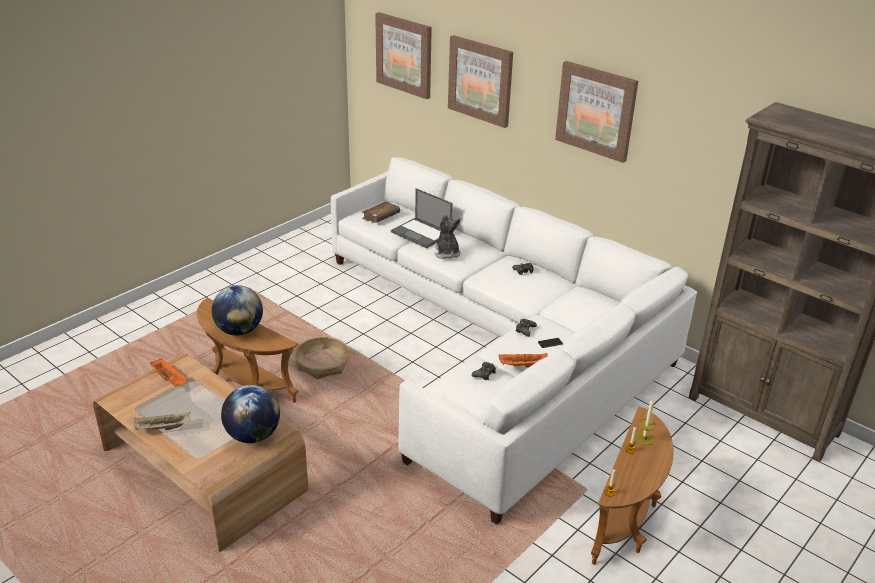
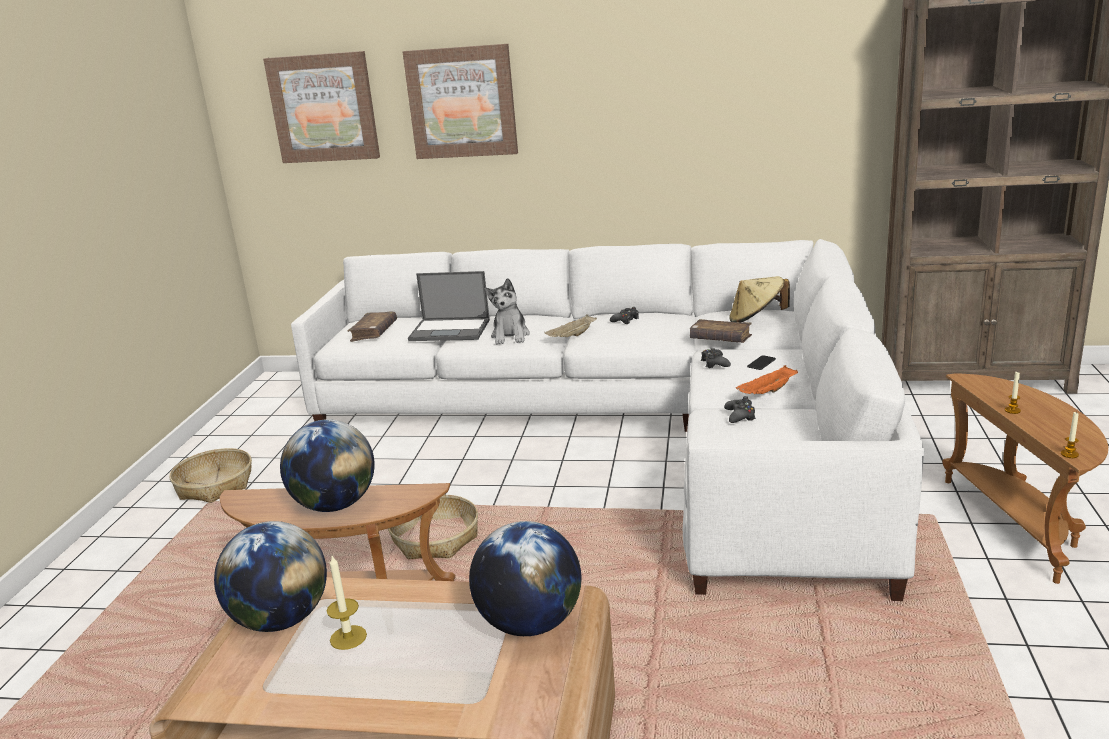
camera: 30 degrees left, 10 degrees down
(162, 428) = (357, 692): beige tray -> beige tray (572, 337)
(170, 379) = (281, 620): orange tray -> globe
(258, 277) = (215, 485): none -> basket
(447, 253) = (510, 336): plush toy -> plush toy turned 135 degrees counterclockwise
(556, 313) = (720, 339): none -> brown book
(596, 110) = (651, 82): picture -> none
(599, 307) = (756, 319): none -> beige hat
(644, 438) = (1005, 396): candle -> candle (348, 637)

